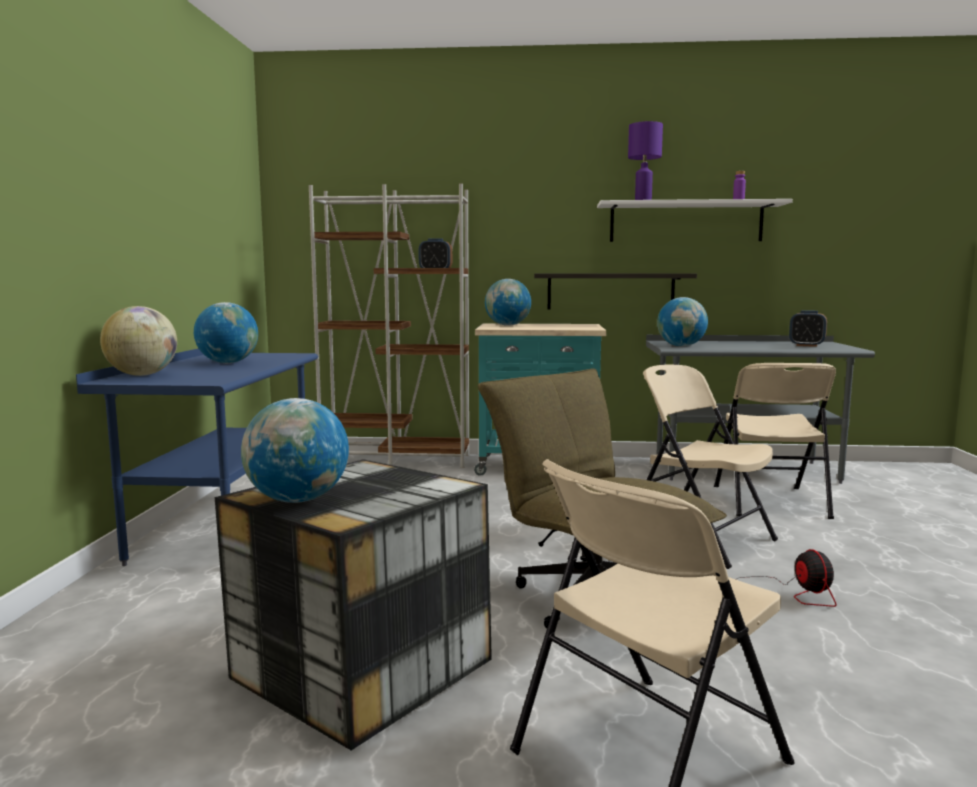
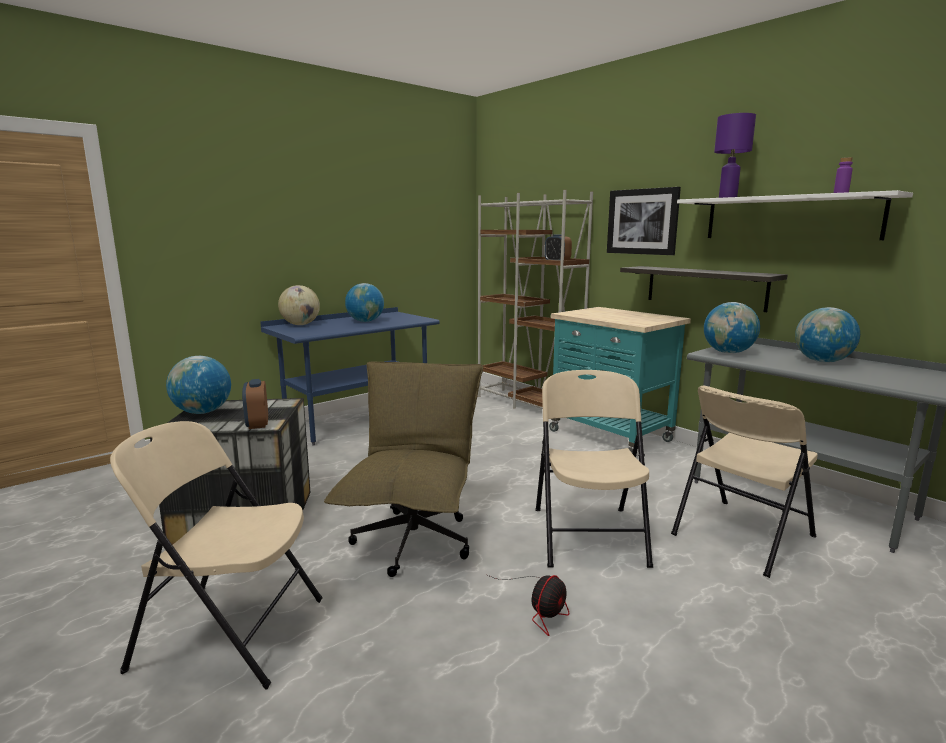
camera: 45 degrees right, 5 degrees up
(507, 325) = (599, 311): globe -> globe (822, 361)
(533, 225) = (642, 221): none -> picture
(806, 345) = (893, 375): alarm clock -> alarm clock (257, 424)

